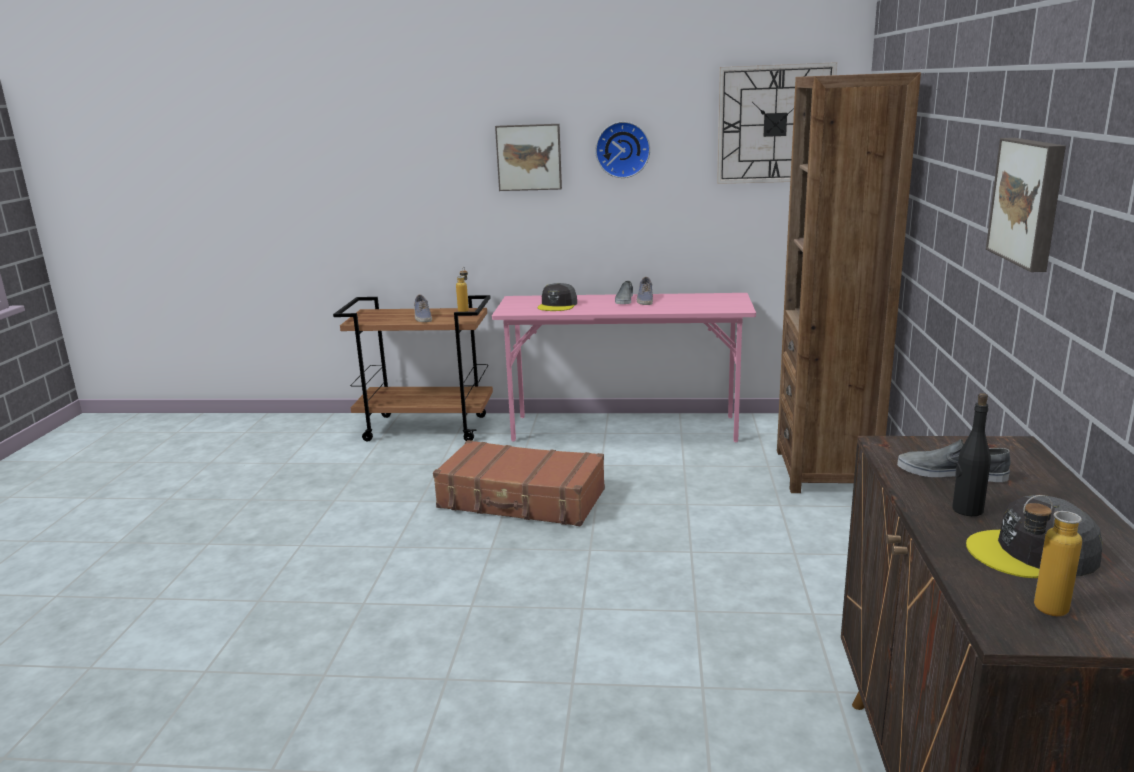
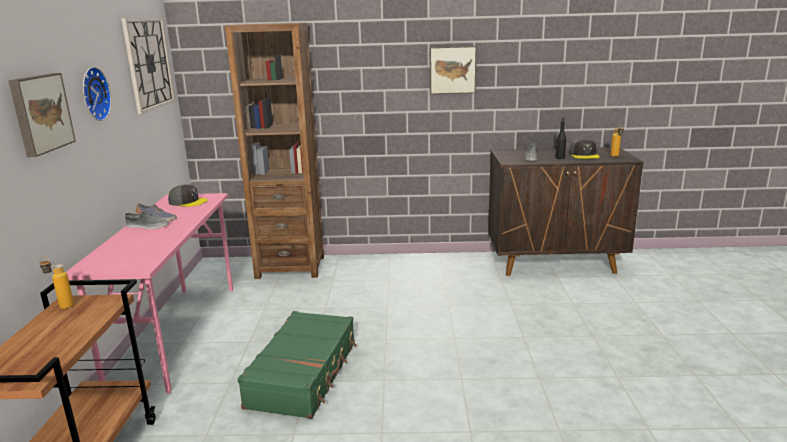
camera: 95 degrees left, 0 degrees up
(422, 317) = (68, 329): shoe -> none
(521, 500) = (304, 374): brown suitcase -> green suitcase
(558, 305) = (139, 248): grey cap -> grey cap (188, 202)

